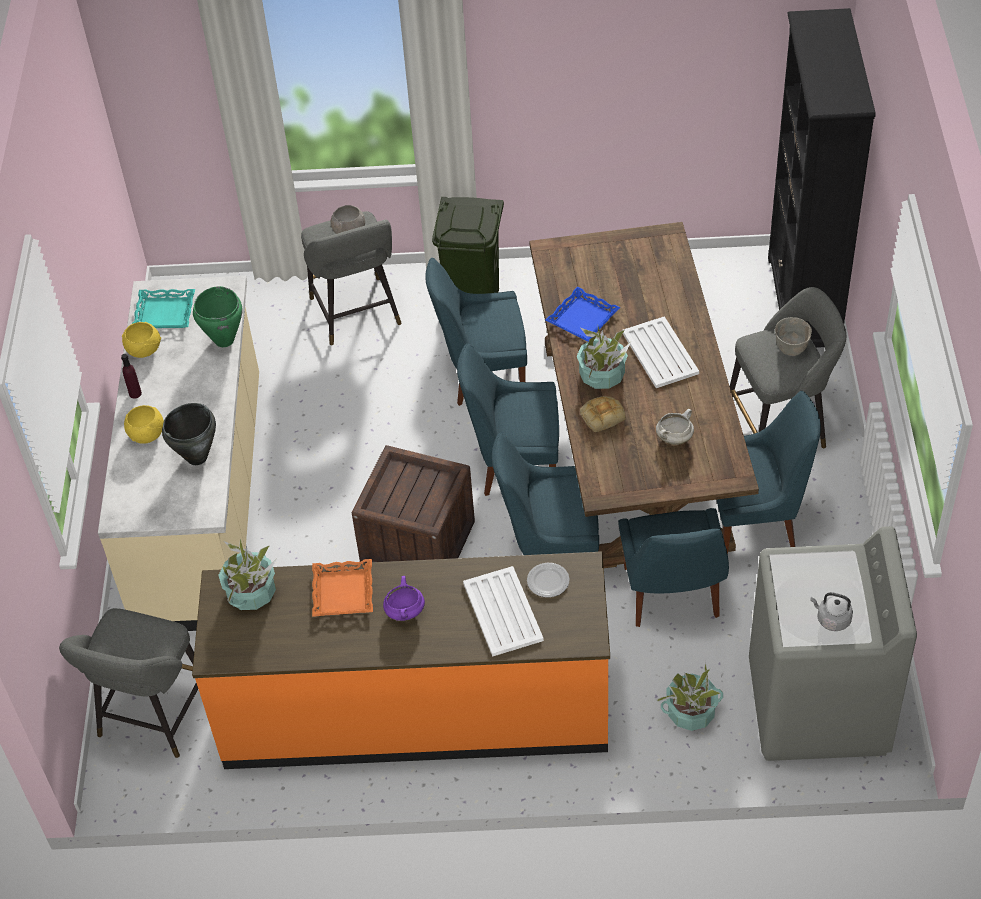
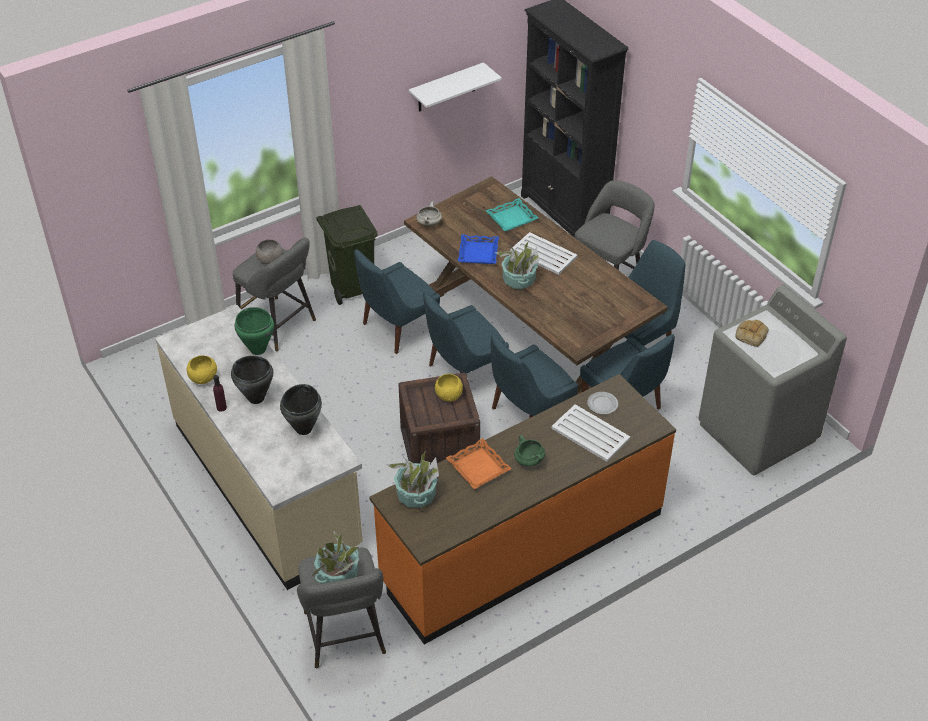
camera: 35 degrees left, 5 degrees down
(147, 434) = (254, 429): yellow bowl -> yellow bowl (448, 395)
(164, 313) = (198, 350): turquoise tray -> turquoise tray (512, 218)
(177, 398) = (256, 398): none -> black cooking pot
(404, 611) = (528, 461): purple cooking pot -> green cooking pot
(602, 415) = (539, 302): bread -> bread (751, 334)
(659, 85) = (446, 88): none -> white shelf
(674, 438) = (594, 298): white cooking pot -> white cooking pot (429, 224)
(691, 712) = (689, 469): potted plant -> potted plant (338, 575)
(791, 349) = (614, 225): grey bowl -> none
(831, 619) = (787, 351): grey kettle -> none

